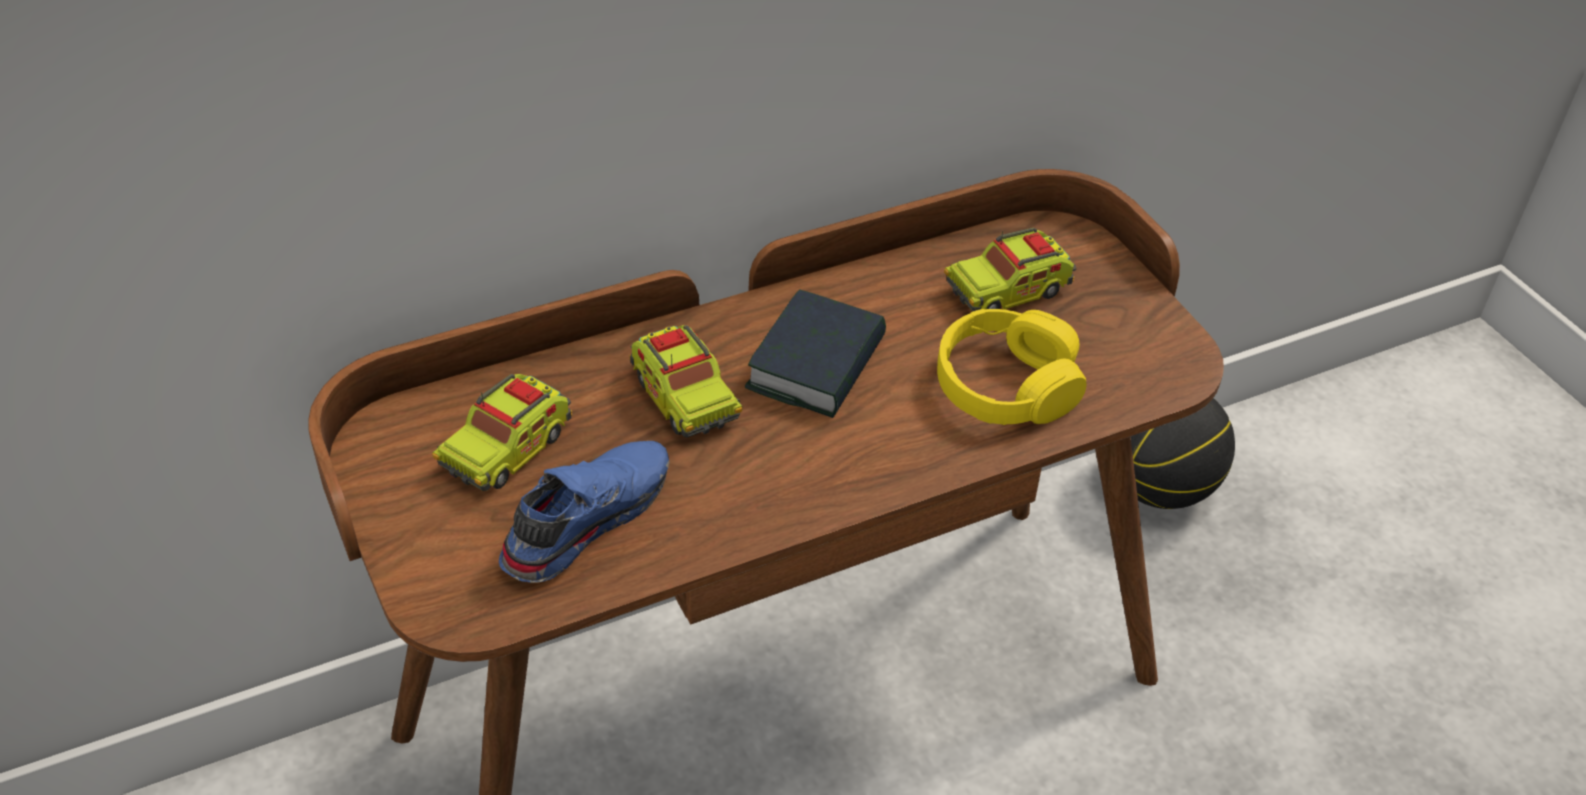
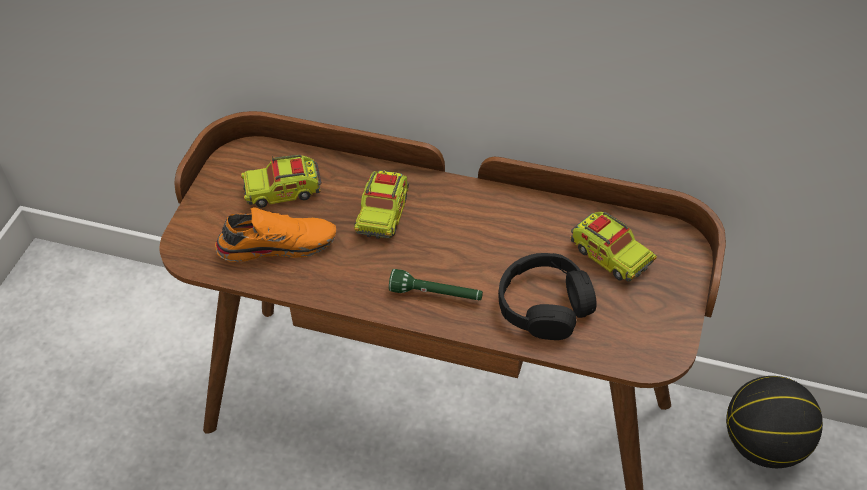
camera: 45 degrees right, 5 degrees up
(584, 519) = (277, 244): blue shoe -> orange shoe
(816, 365) = (462, 235): book -> none
(870, 451) = (436, 295): none -> green flashlight
(1006, 386) = (545, 306): yellow headphones -> black headphones
(1008, 290) = (610, 255): toy truck -> toy truck turned 150 degrees counterclockwise

